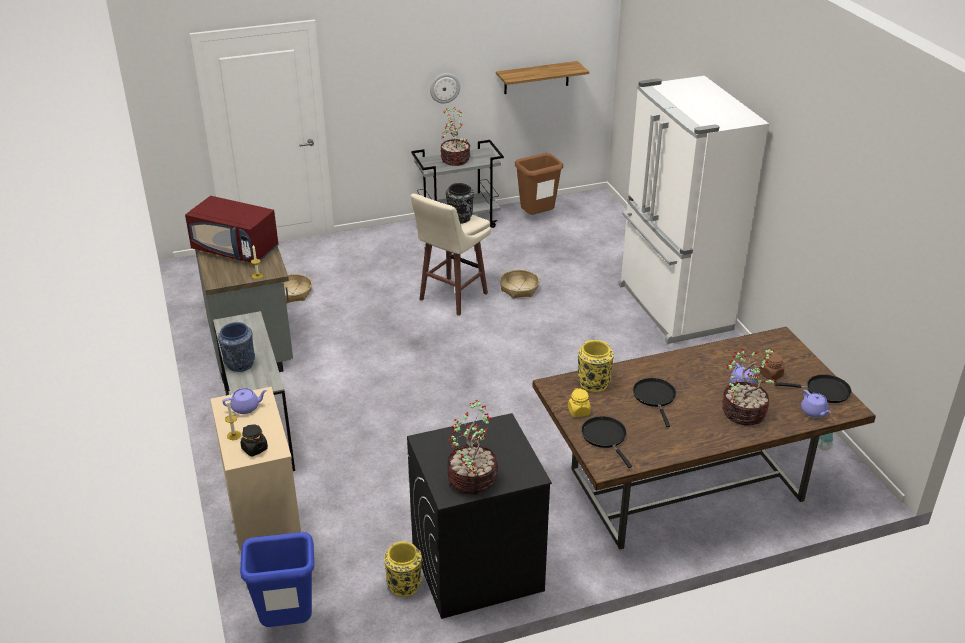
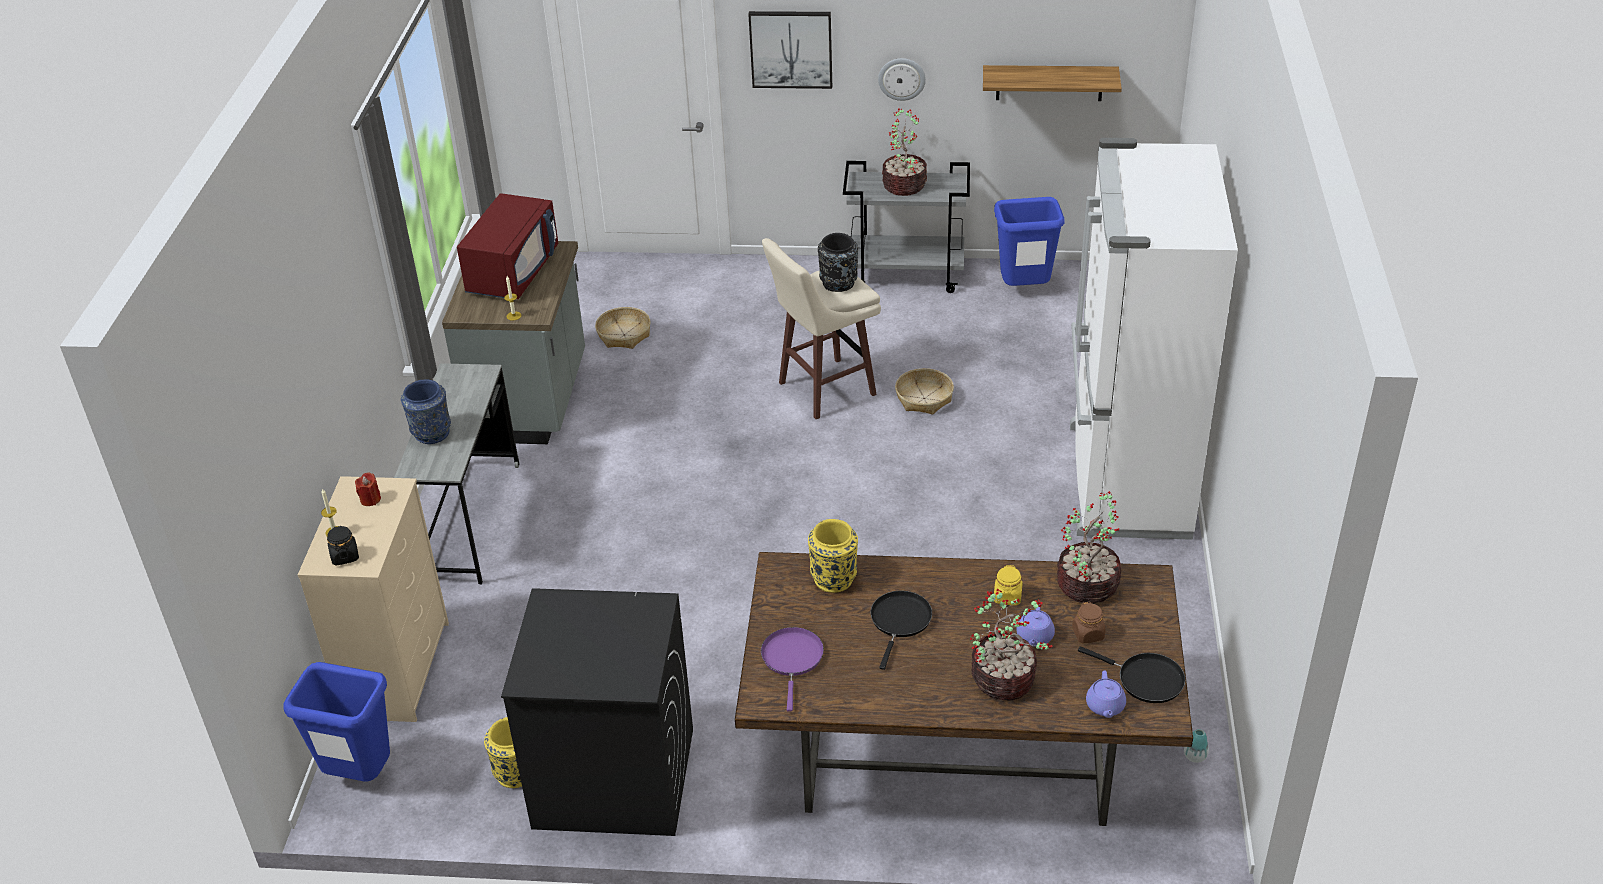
camera: 25 degrees right, 5 degrees up
(236, 249) = (513, 272): red microwave -> red microwave turned 120 degrees counterclockwise
(246, 407) = (370, 499): purple teapot -> red candle
(371, 76) = (791, 49): none -> picture
(472, 479) = (567, 668): potted plant -> potted plant (1088, 584)
(536, 217) = (1023, 290): brown trash can -> blue trash can
(579, 411) = (785, 613): yellow jar -> yellow jar (1007, 597)
(605, 437) = (792, 659): black frying pan -> purple frying pan

